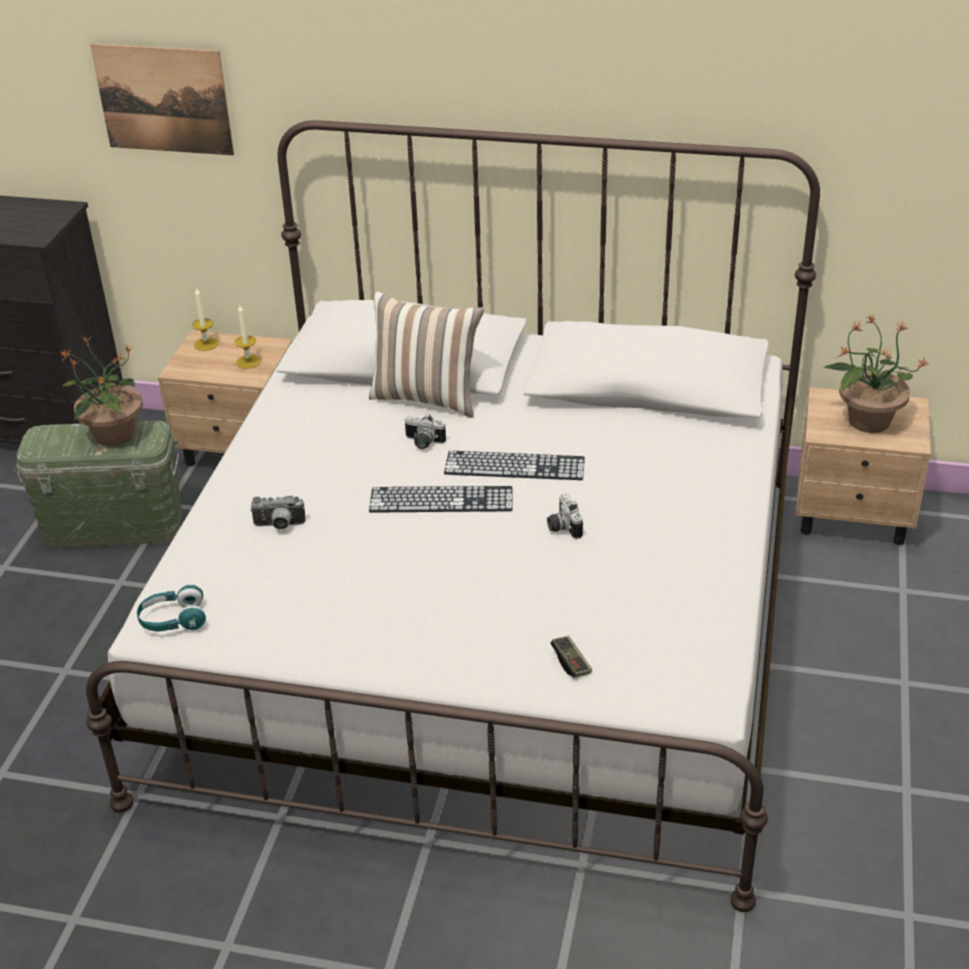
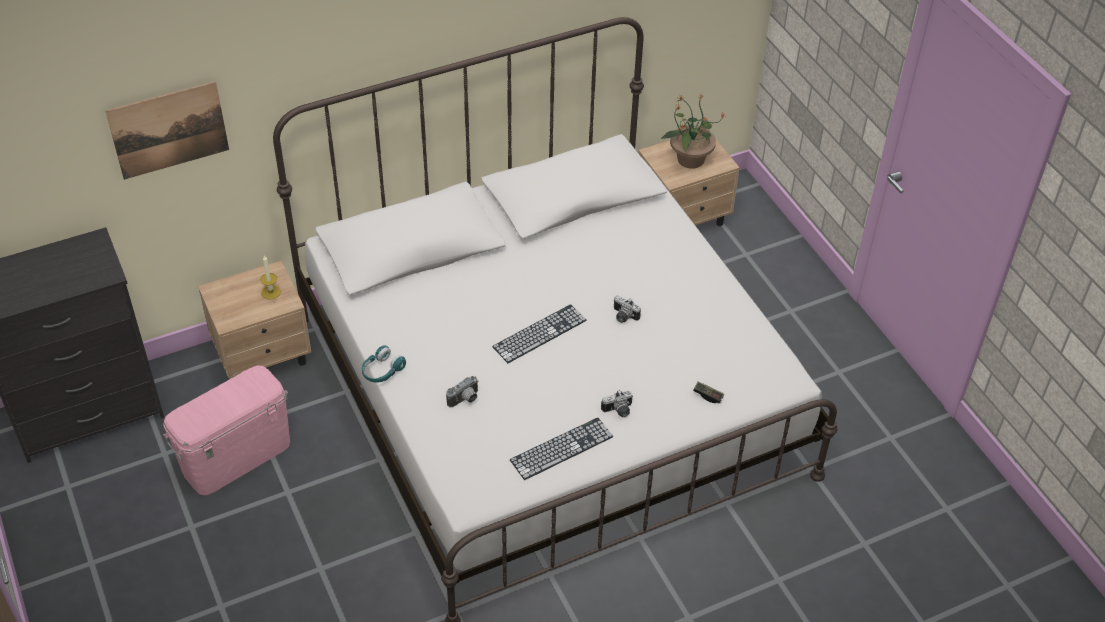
camera: 40 degrees left, 10 degrees up
(113, 435) = (236, 393): potted plant -> none
(114, 525) = (236, 456): green storage box -> pink storage box
(173, 620) = (472, 491): turquoise headphones -> turquoise headphones (382, 371)
(206, 344) = (223, 292): candle -> none
(423, 443) = (488, 300): camera -> camera (618, 411)
(427, 397) = (456, 267): pillow -> none
(514, 466) = (557, 290): keyboard -> keyboard (561, 448)

